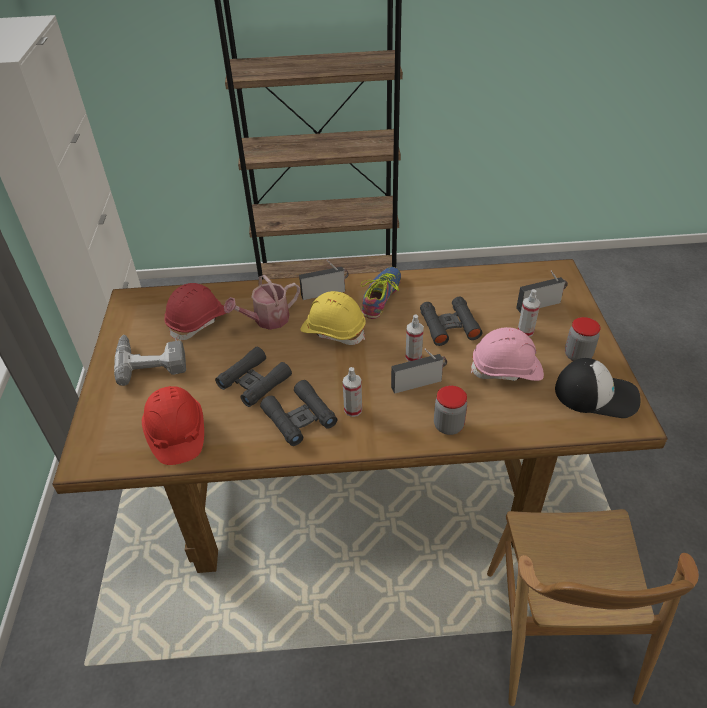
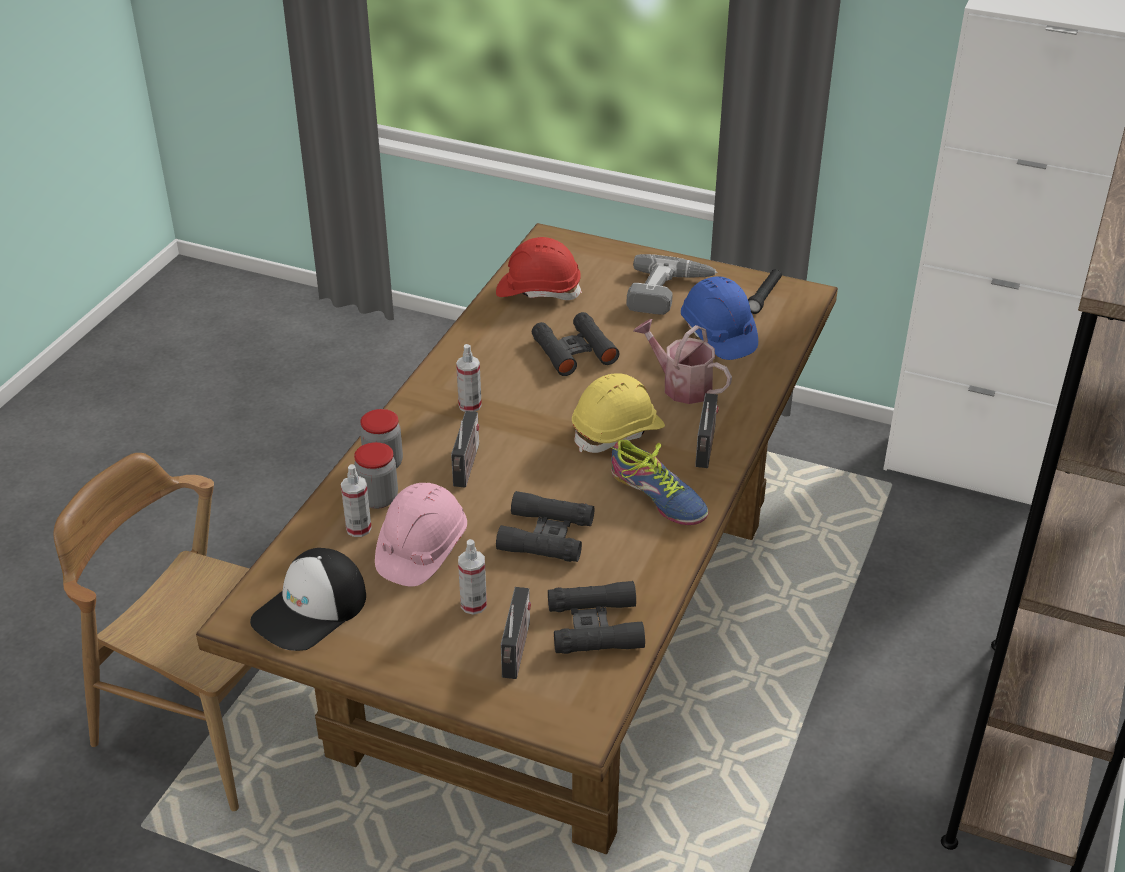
camera: 115 degrees right, 5 degrees down
(139, 315) = (764, 297): none -> black flashlight
(198, 322) = (717, 335): red hard hat -> blue hard hat
(267, 320) = (681, 385): watering can -> watering can turned 45 degrees counterclockwise
(299, 418) = (491, 367): black binoculars -> black binoculars (595, 626)
(413, 357) = (513, 480): spray bottle -> spray bottle (358, 528)
(577, 355) = (386, 632): jar -> jar (378, 498)

